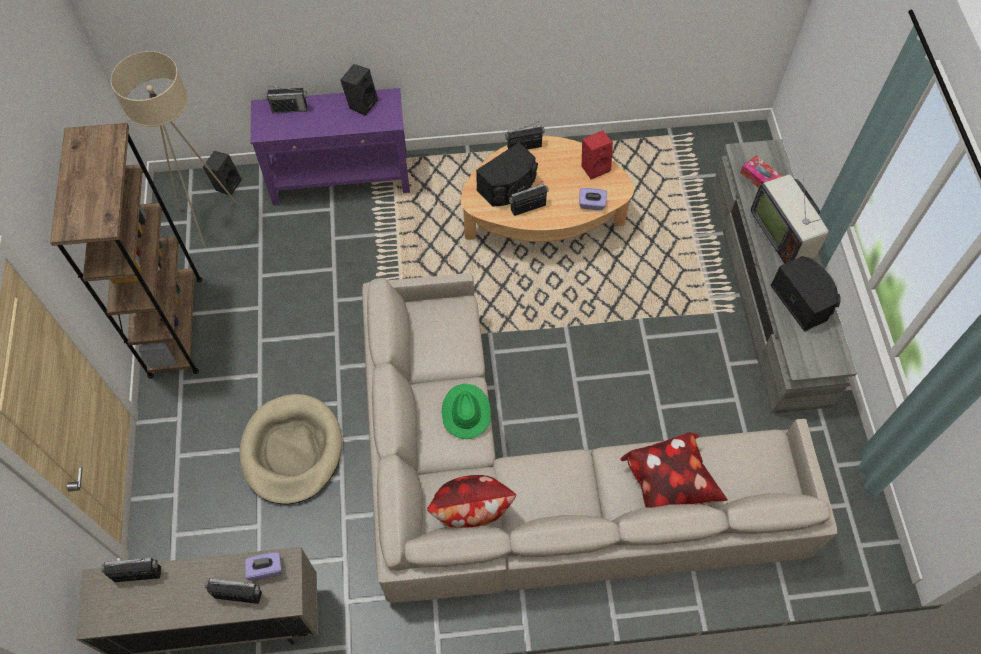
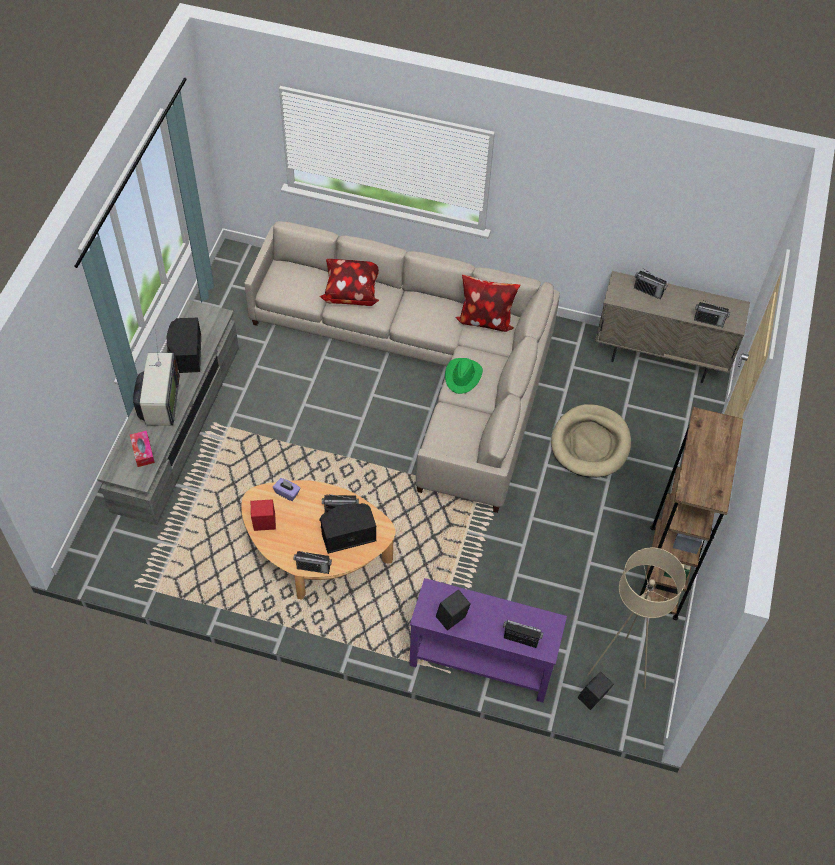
camera: 160 degrees left, 5 degrees down
(266, 569) = (628, 298): purple tissue box -> none

